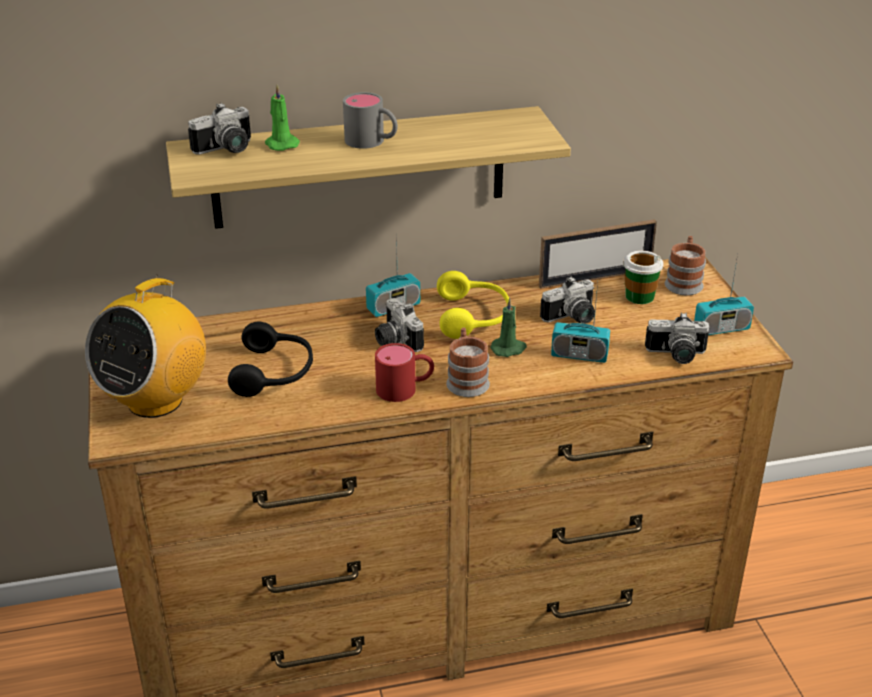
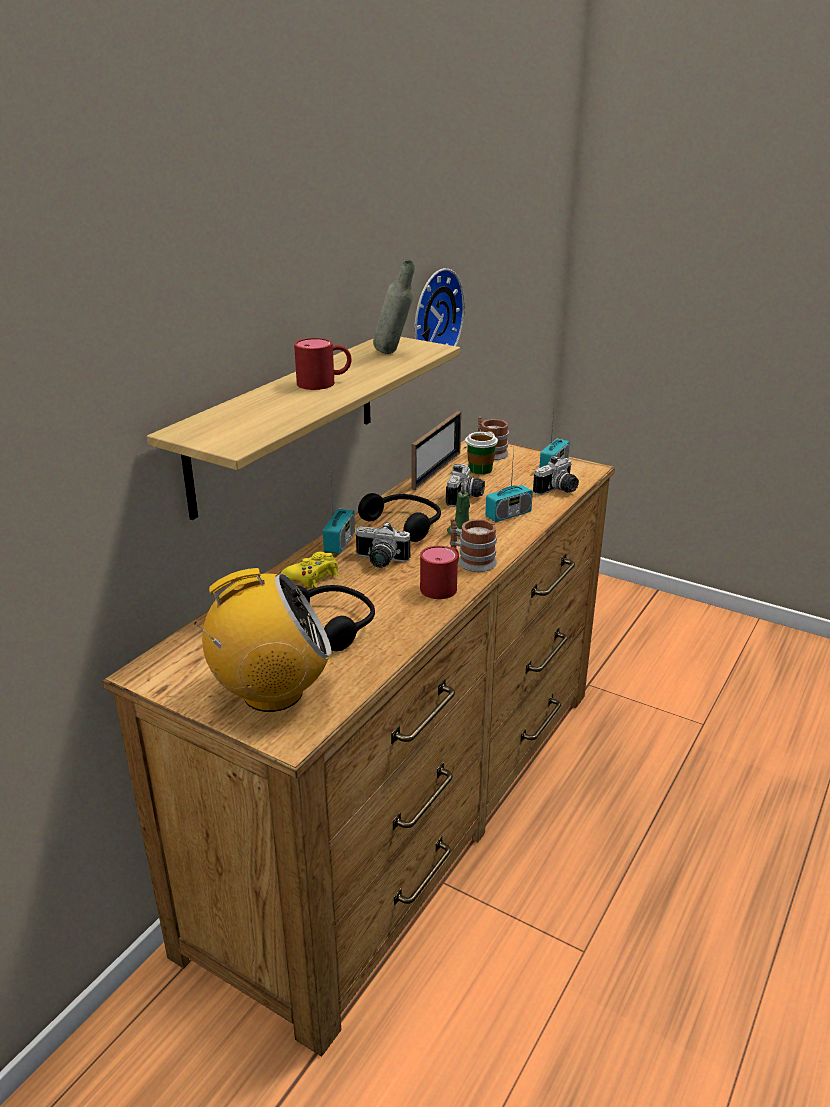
camera: 45 degrees left, 5 degrees down
(155, 400) = (272, 693): radio -> radio turned 90 degrees counterclockwise
(227, 150) = (220, 422): camera -> none
(281, 144) = (257, 405): green candle -> none
(325, 326) = (312, 576): none -> yellow game controller
(372, 142) = (324, 382): grey mug -> red mug
(474, 317) = (405, 524): yellow headphones -> black headphones
(492, 133) = (394, 354): none -> grey bottle
(642, 101) = (433, 317): none -> wall clock

